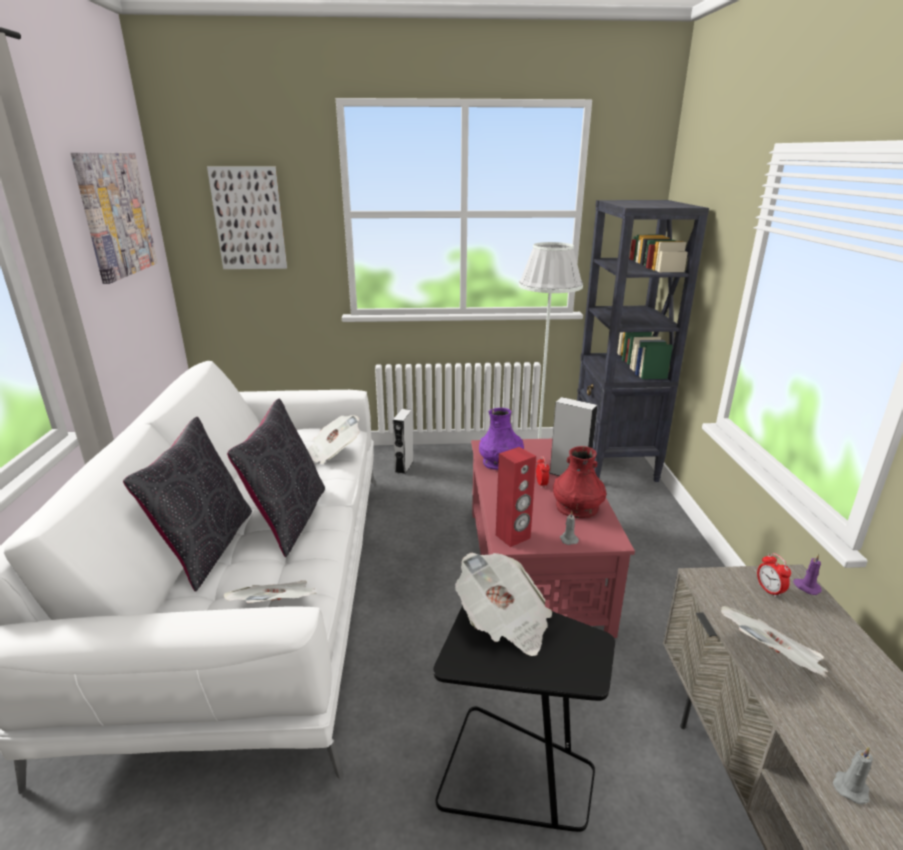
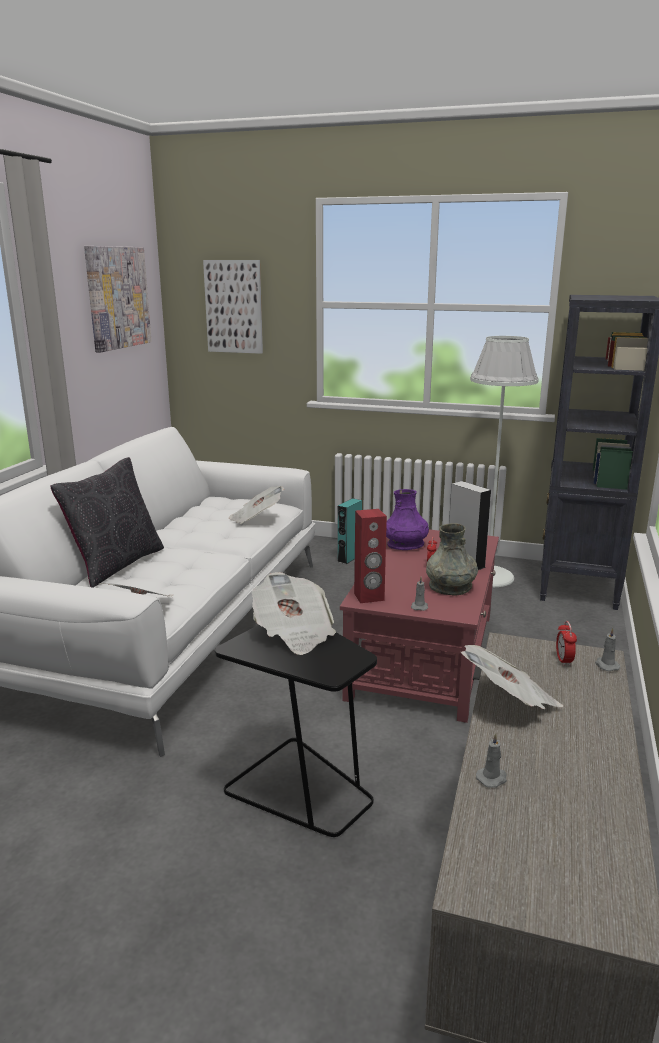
camera: 20 degrees right, 5 degrees down
(288, 519) = (189, 557): black pillow -> none
(404, 466) = (349, 558): grey speaker -> turquoise speaker
(577, 507) = (450, 586): red vase -> grey vase
(806, 587) = (606, 665): purple candle -> grey candle

